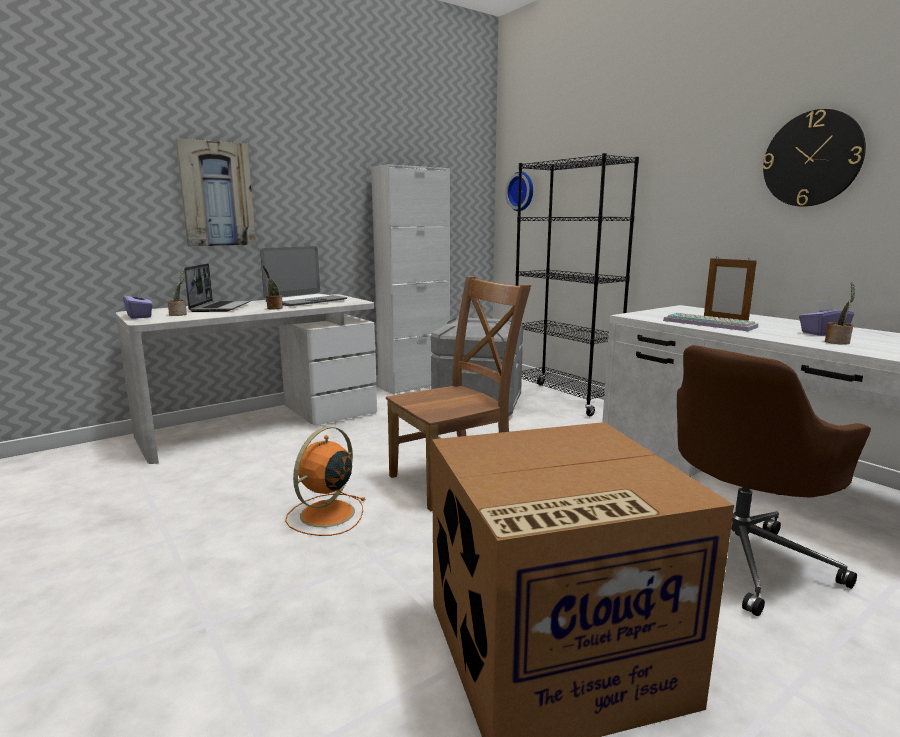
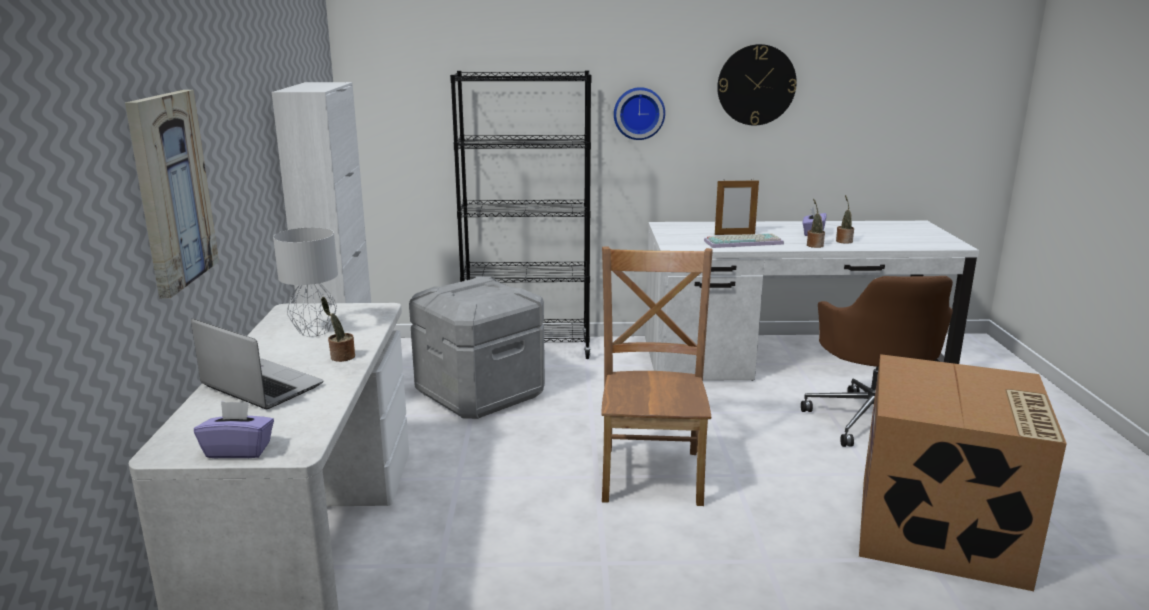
camera: 55 degrees left, 5 degrees up
(179, 314) = (278, 421): potted plant -> potted plant (814, 245)
(306, 301) = (313, 331): laptop -> grey table lamp
(325, 515) = (655, 565): orange fan -> none
(522, 191) = (394, 99): wall clock -> wall clock (638, 113)

